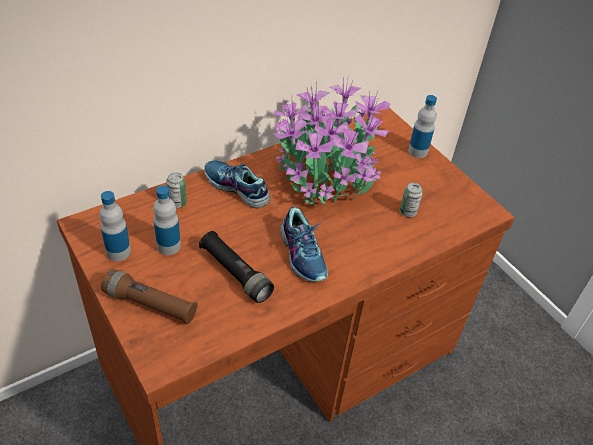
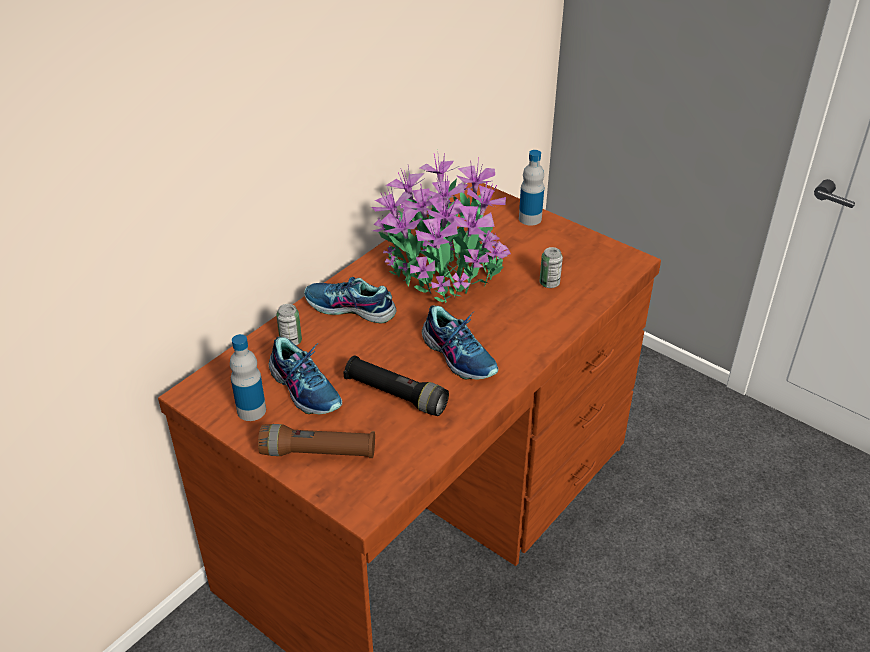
camera: 15 degrees left, 5 degrees down
(168, 246) = (306, 388): bottle -> shoe

